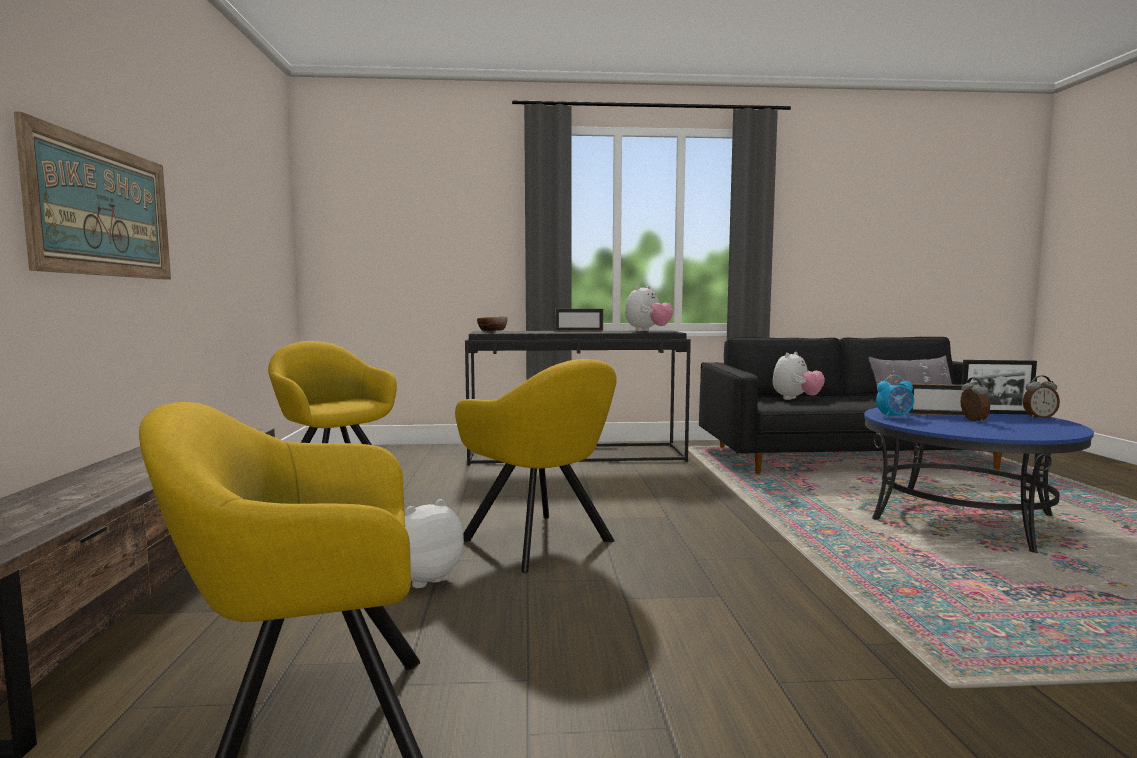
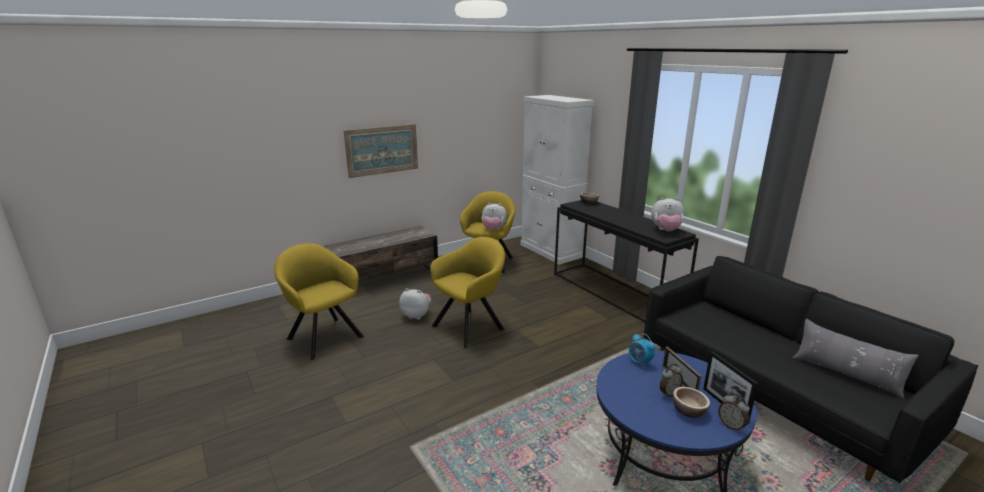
camera: 60 degrees right, 15 degrees up
(391, 451) = (550, 251): none -> white cabinet
(542, 543) = (471, 326): yellow armchair -> yellow armchair turned 150 degrees counterclockwise
(579, 331) = (631, 216): picture frame -> none
(796, 399) = (732, 323): plush toy -> plush toy (493, 229)
(1010, 421) = (688, 410): none -> bowl

